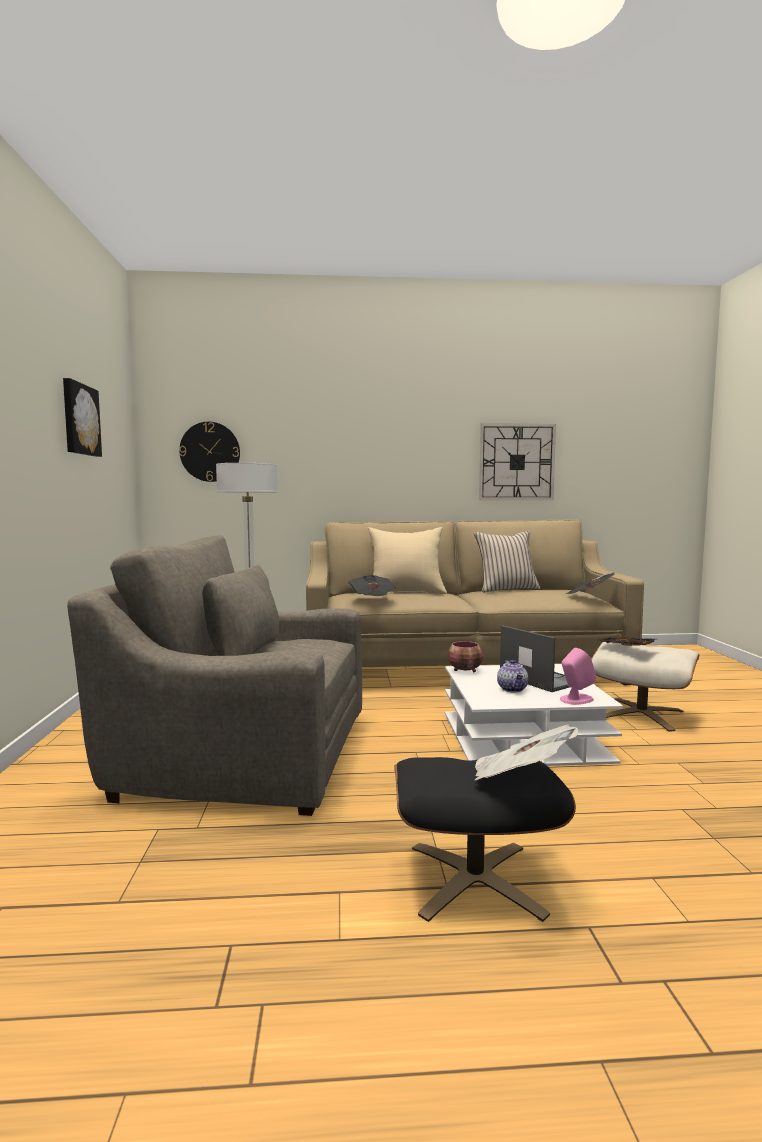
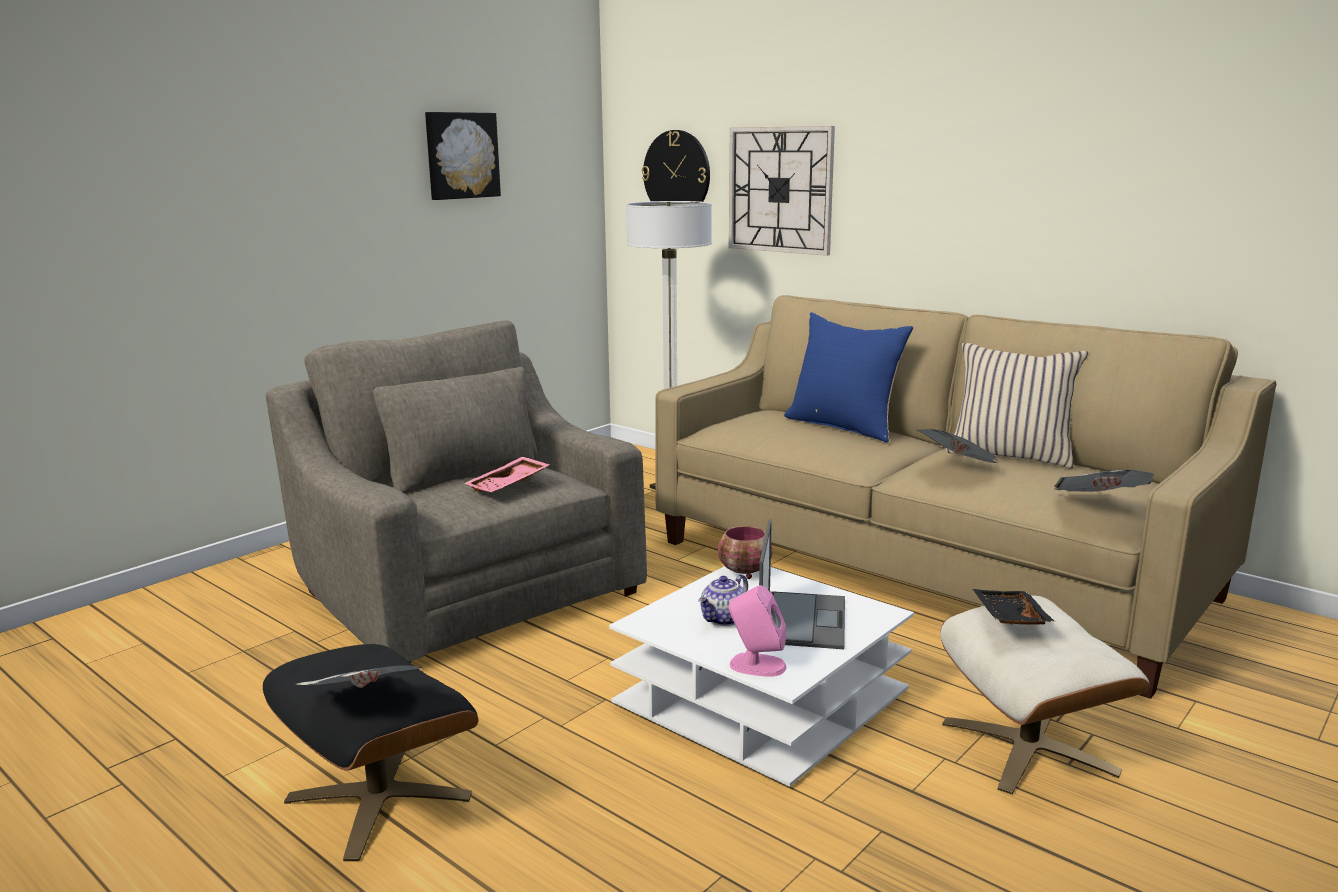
camera: 45 degrees right, 10 degrees up
(311, 646) = (509, 485): none -> pink tray
(372, 599) = (747, 431): newspaper -> newspaper (959, 468)
(406, 592) = (844, 426): beige pillow -> blue pillow
(516, 462) = (1148, 202): wall clock -> wall clock (780, 190)

